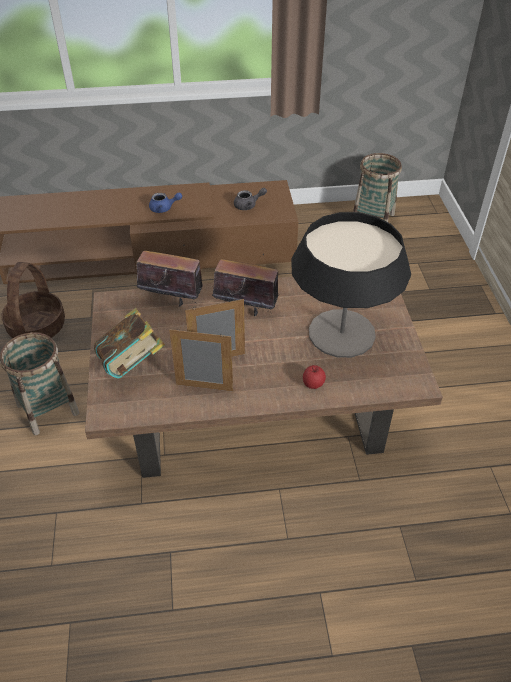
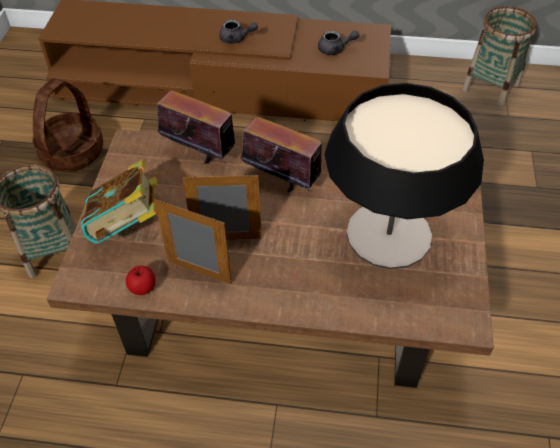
camera: 15 degrees right, 5 degrees up
(164, 208) = (236, 39): blue teapot -> grey teapot
(313, 384) = (331, 295): apple -> apple (143, 288)

